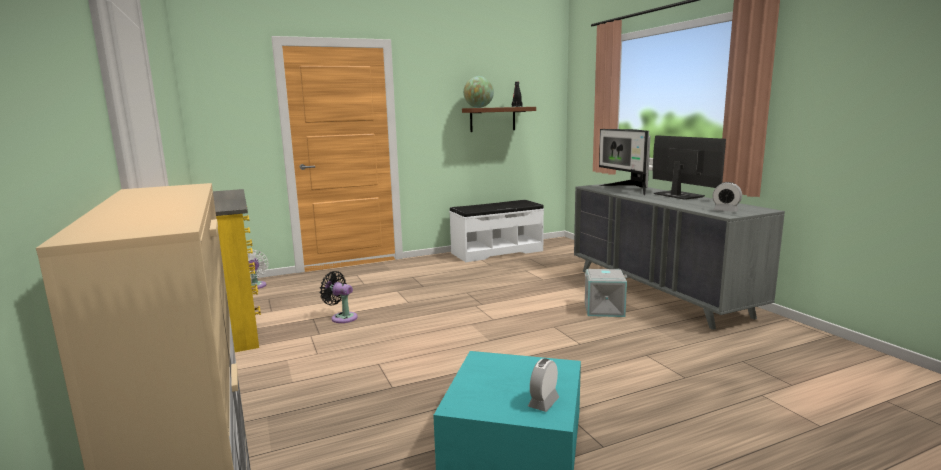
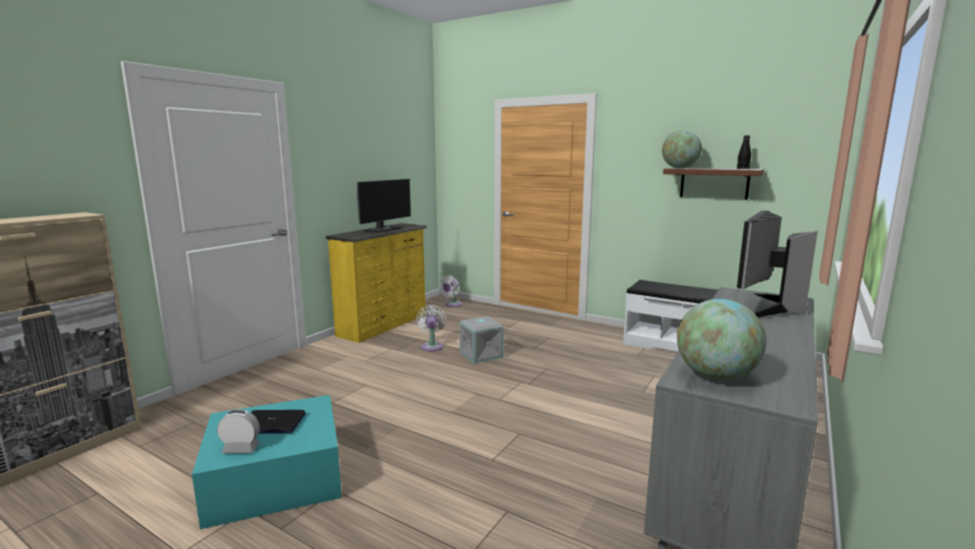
camera: 55 degrees right, 0 degrees up
(342, 317) = (432, 346): black fan -> white fan
(503, 383) = (271, 423): none -> laptop
(604, 309) = (609, 450): grey storage box -> grey storage box (482, 354)
(677, 195) = (779, 337): monitor -> monitor (382, 229)
(725, 210) = (715, 376): alarm clock -> globe

